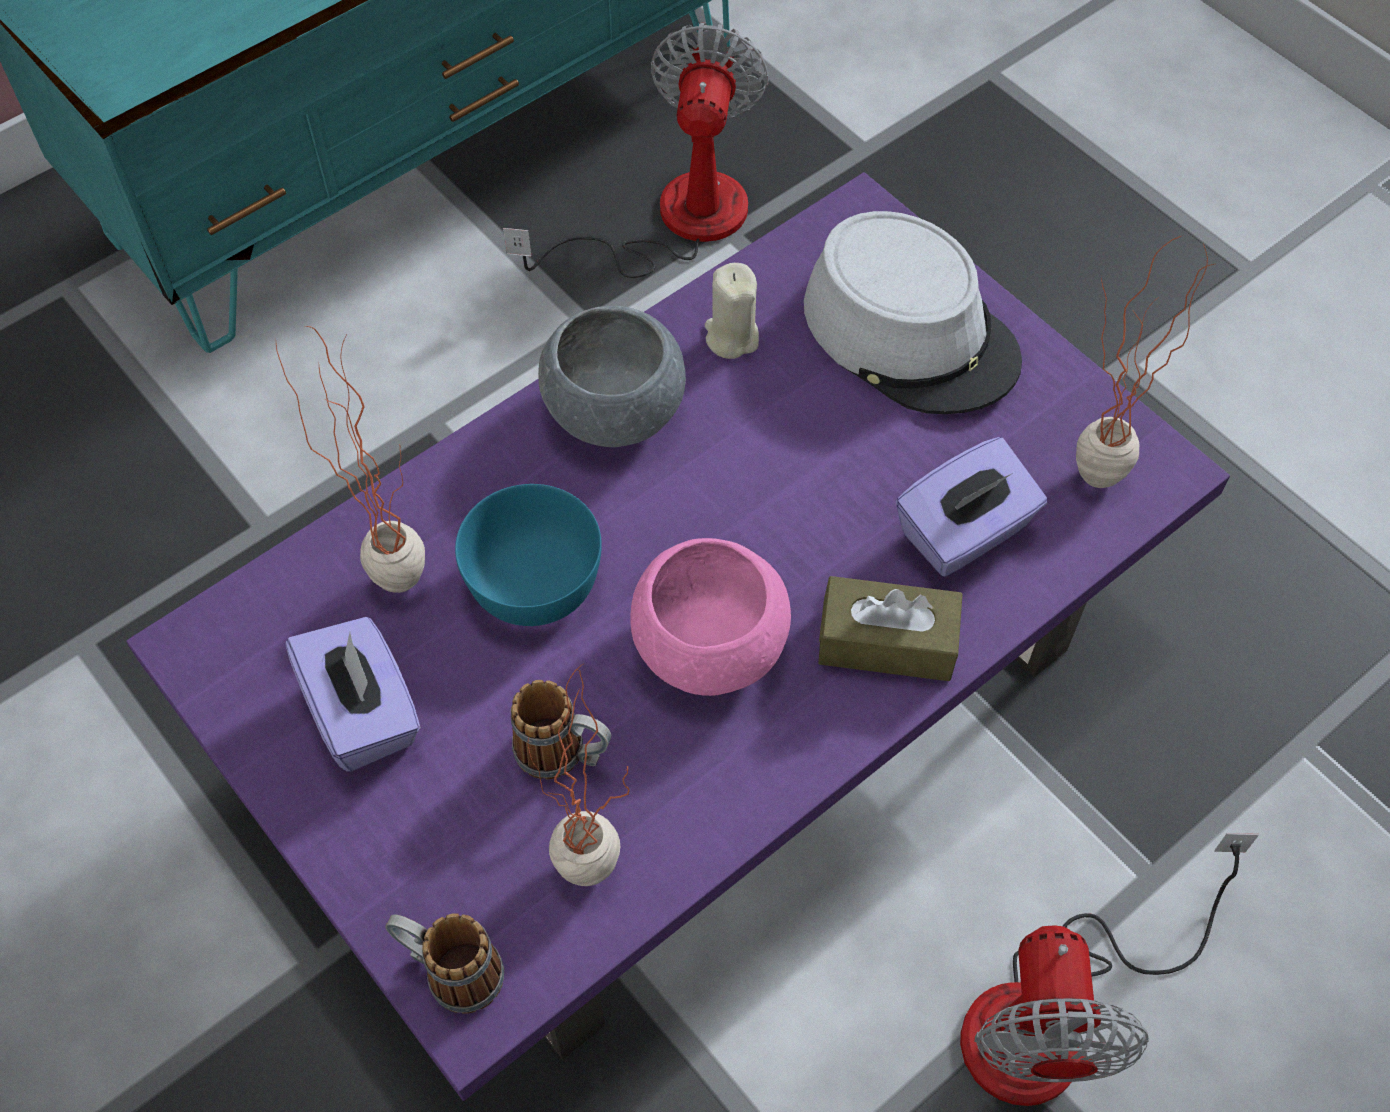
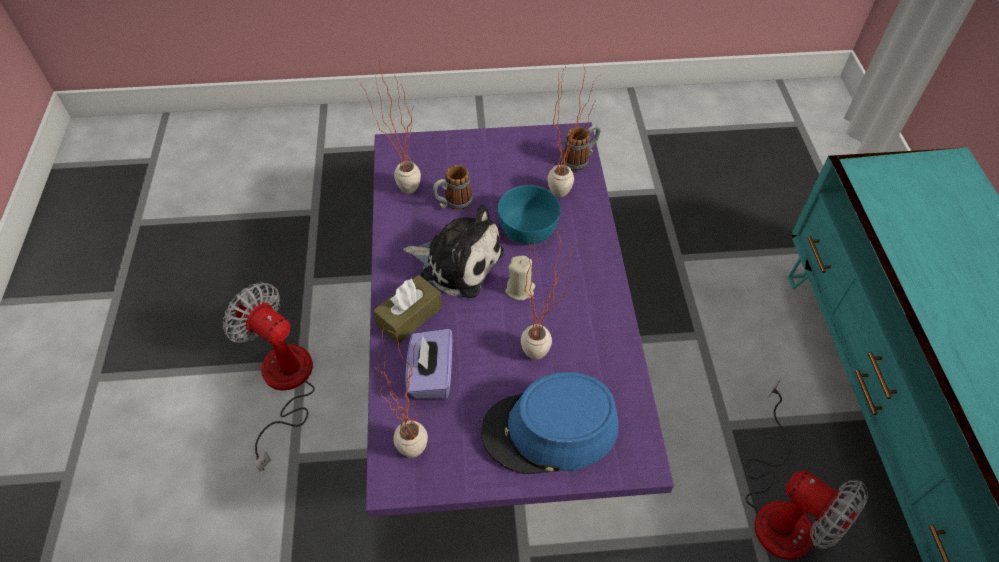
camera: 125 degrees right, 5 degrees down
(364, 713) = (513, 163): purple tissue box -> none
(450, 970) = (409, 146): mug -> mug (580, 159)
(613, 411) = (590, 292): grey bowl -> none
(708, 646) = (457, 262): pink bowl -> plush toy
(731, 337) = (600, 356): beige candle -> beige candle (520, 289)
(789, 407) = (545, 354): none -> potted plant
(910, 333) = (550, 430): grey hat -> blue hat

